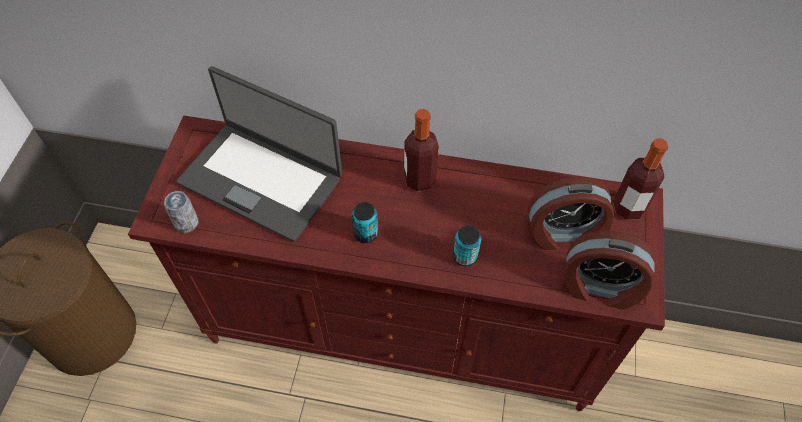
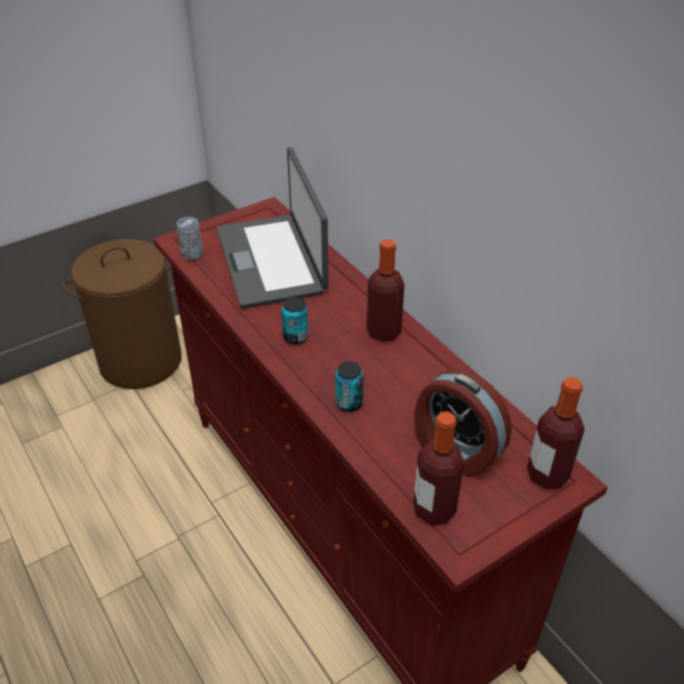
camera: 45 degrees right, 15 degrees down
(600, 287) = (434, 509): alarm clock -> bottle

